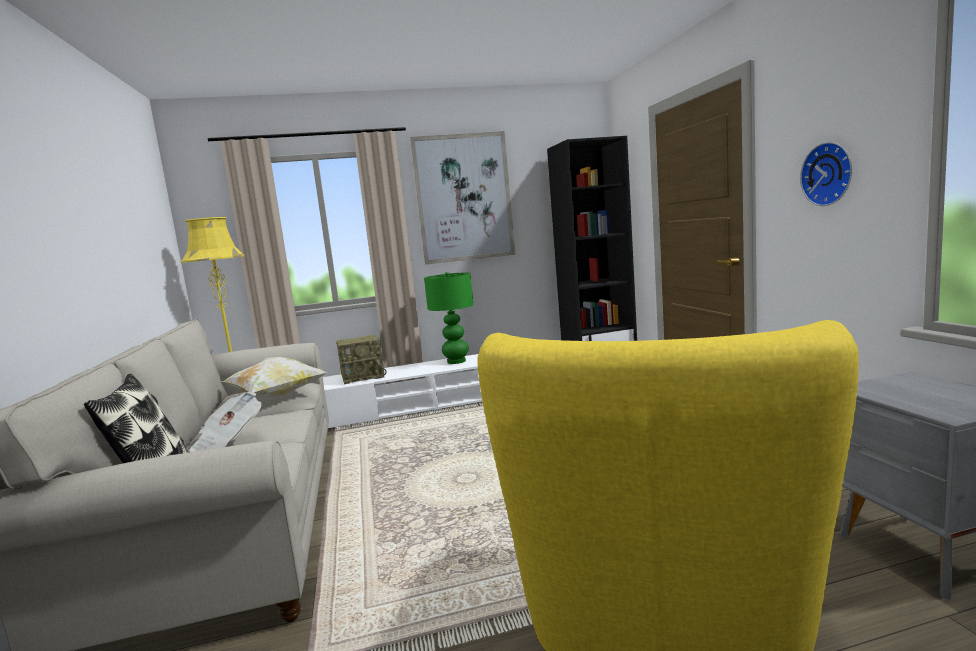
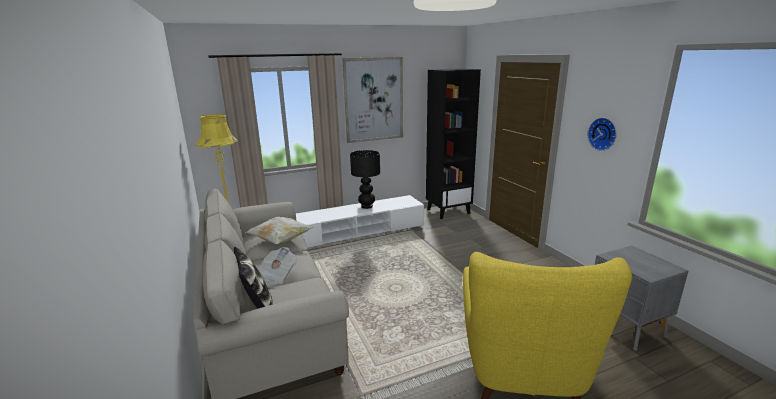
camera: 10 degrees left, 10 degrees up
(363, 376) = (311, 217): radio -> none
(456, 361) = (366, 206): green table lamp -> black table lamp

